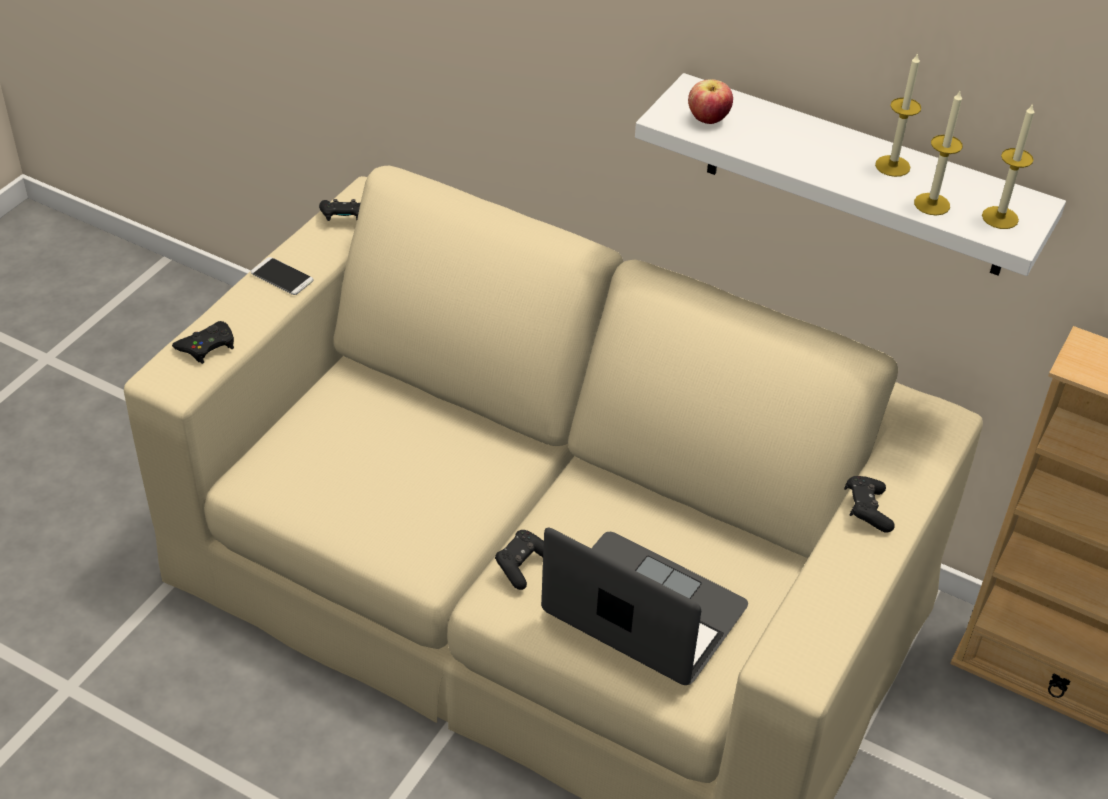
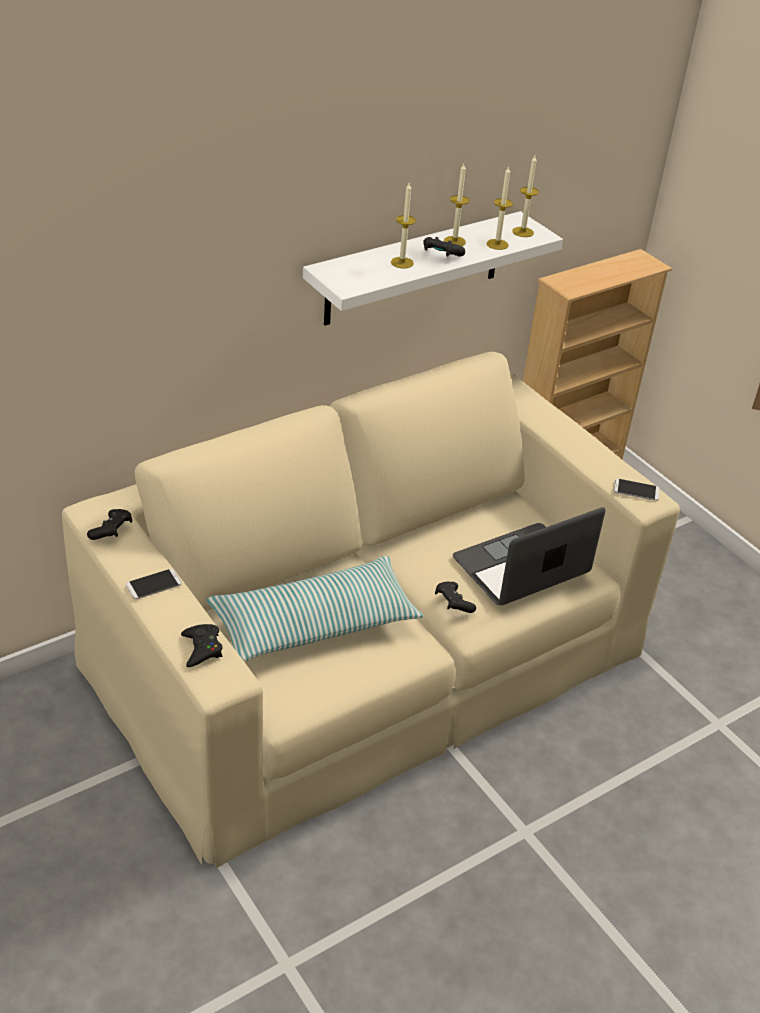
camera: 65 degrees left, 5 degrees down
(397, 454) = (314, 624): none -> pillow
(708, 119) = (361, 276): apple -> none
(780, 140) = (402, 262): none -> candle
(804, 645) = (636, 490): none -> phone
(866, 511) = (551, 429): black game controller -> black game controller (441, 255)

